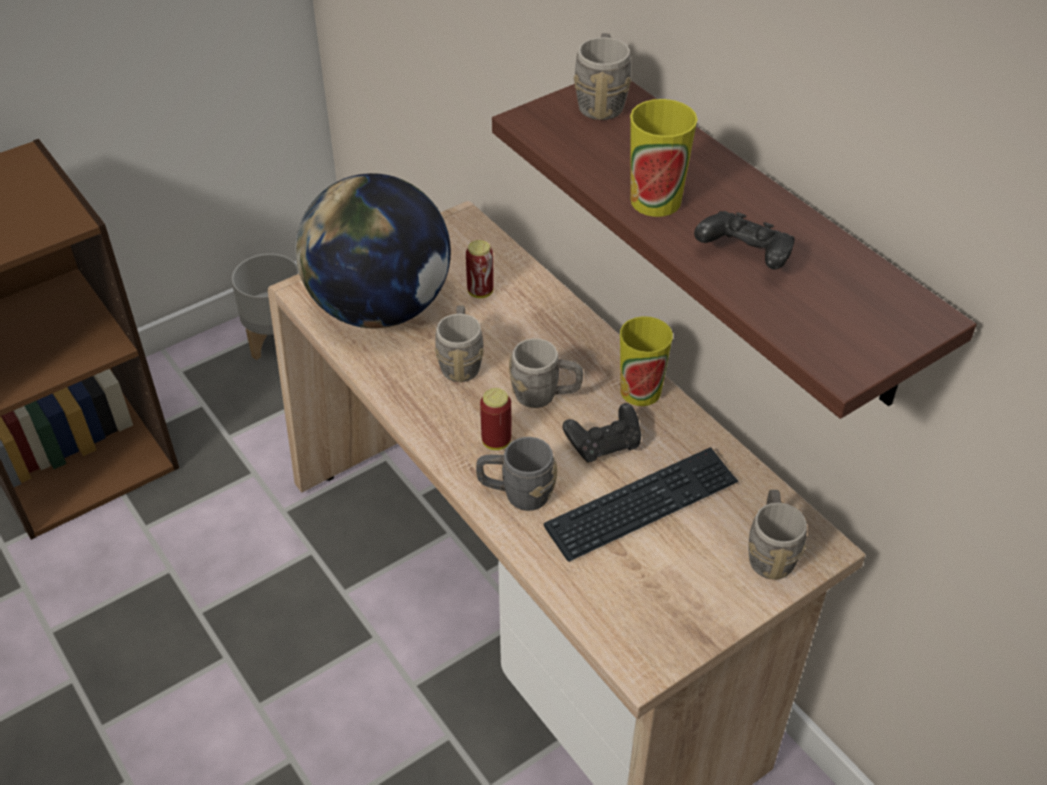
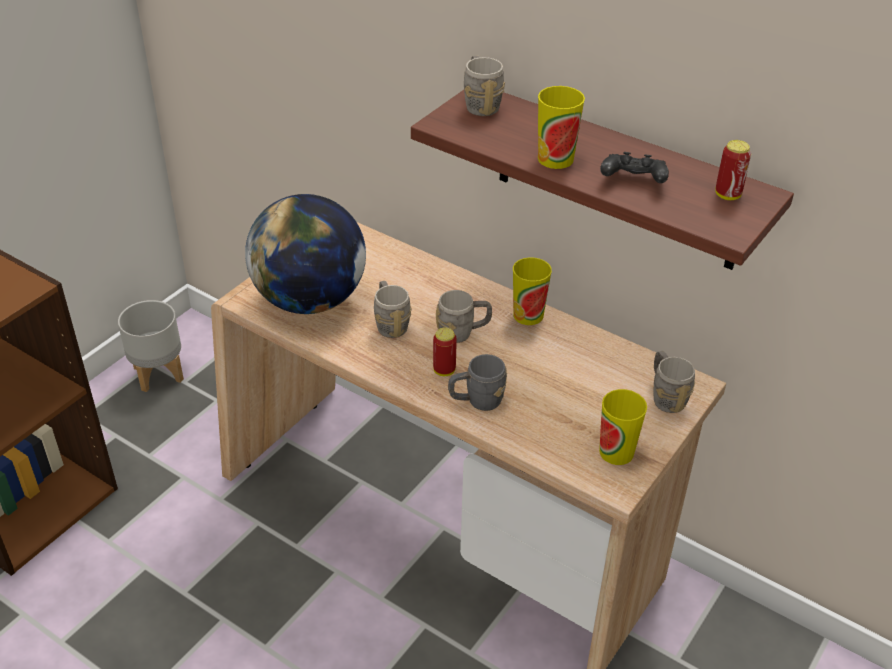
camera: 20 degrees left, 5 degrees down
(480, 292) = (379, 274): can -> can (727, 195)
(604, 445) = (521, 355): black game controller -> none
(642, 506) = (567, 388): keyboard -> none
(664, 614) = (616, 452): none -> cup

